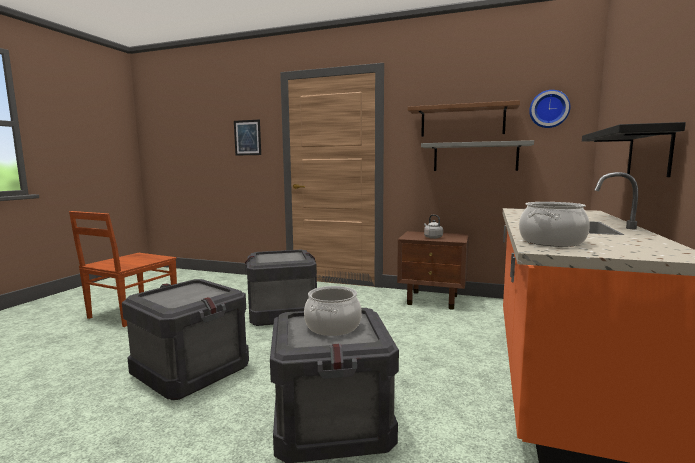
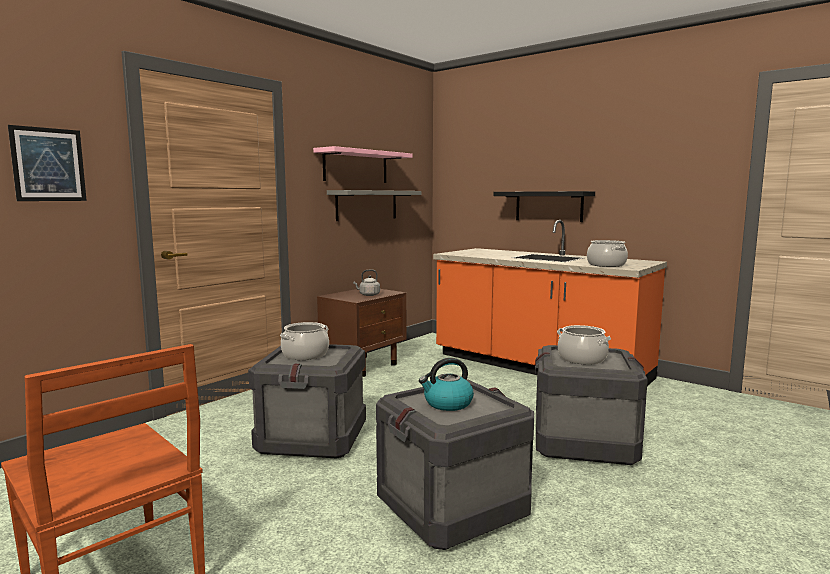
camera: 70 degrees left, 0 degrees up
(186, 294) = (447, 404): none -> kettle
(284, 256) = (305, 355): none -> cooking pot
(462, 121) = (356, 166): brown shelf -> pink shelf
(549, 109) = (409, 162): wall clock -> none

